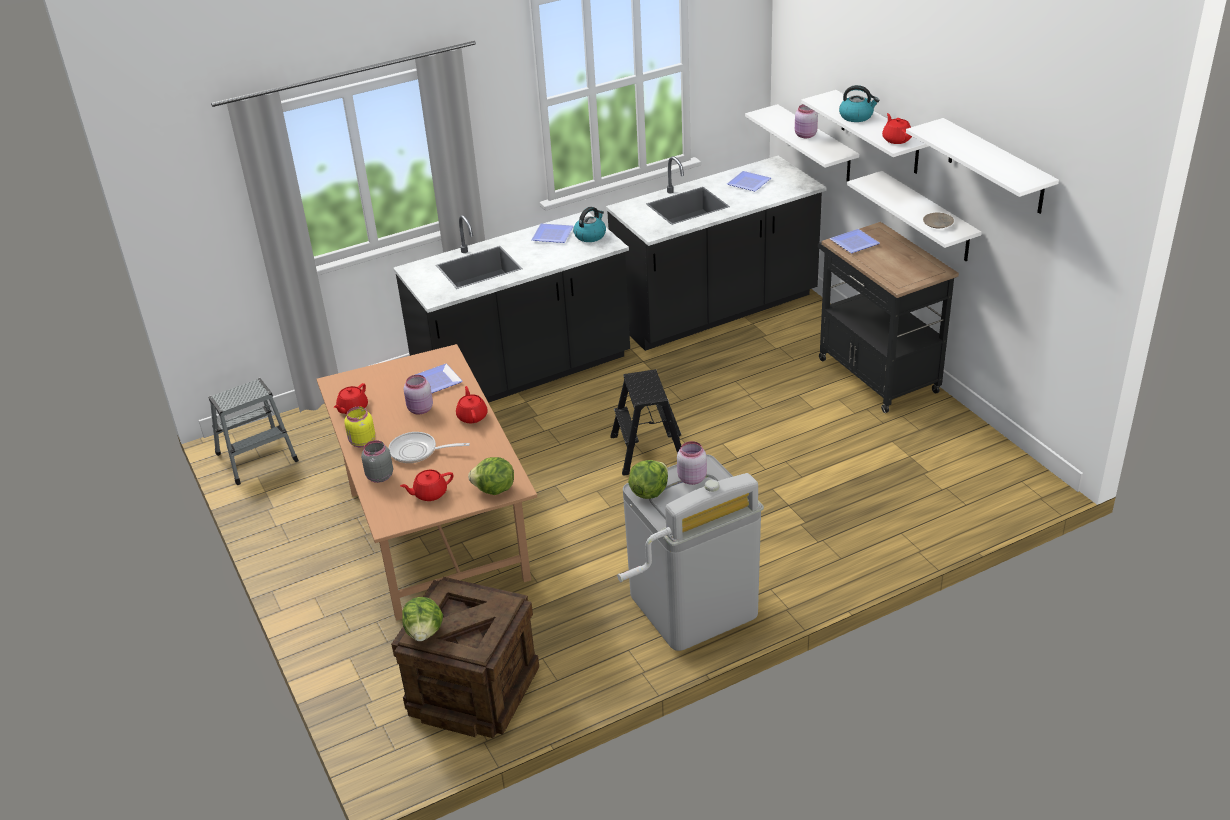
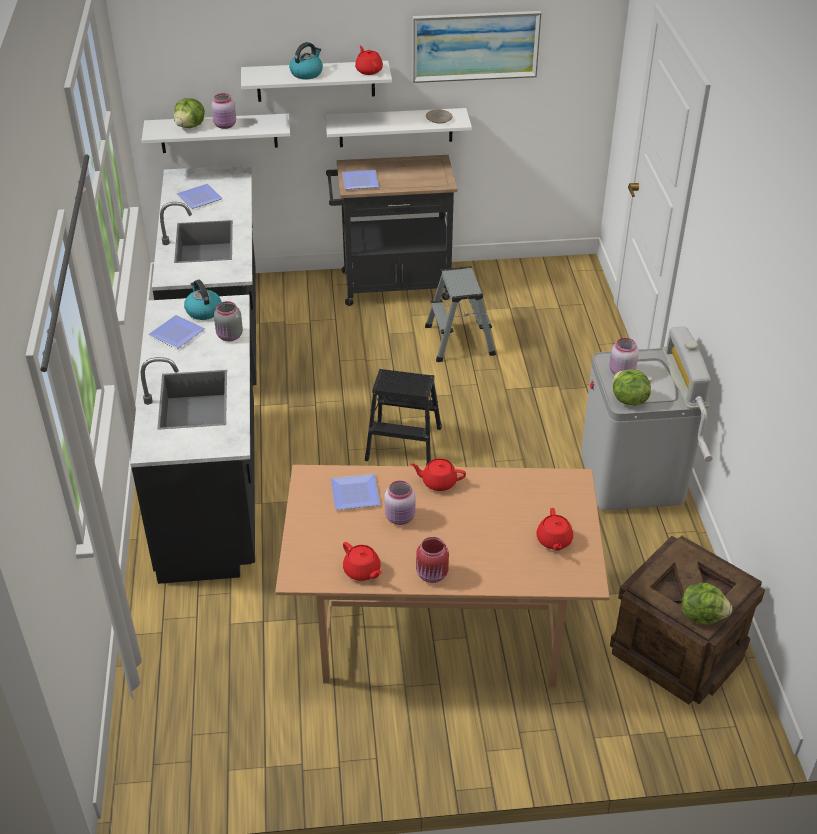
camera: 70 degrees left, 5 degrees up
(256, 457) = (187, 765): grey step ladder -> grey step ladder (459, 340)
(362, 442) = (432, 575): yellow jar -> red jar
(379, 477) = (504, 573): grey jar -> grey jar (229, 336)
(417, 452) = (476, 535): frying pan -> none
(494, 490) = (572, 494): lettuce -> lettuce (190, 126)
(896, 139) = (369, 70): red teapot -> red teapot turned 60 degrees clockwise
(996, 167) = (475, 46): white shelf -> picture

